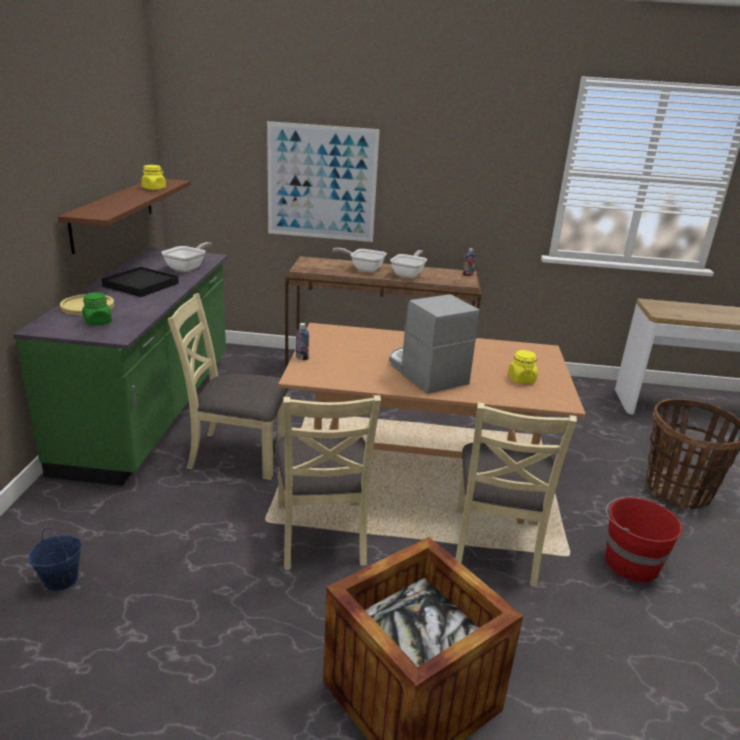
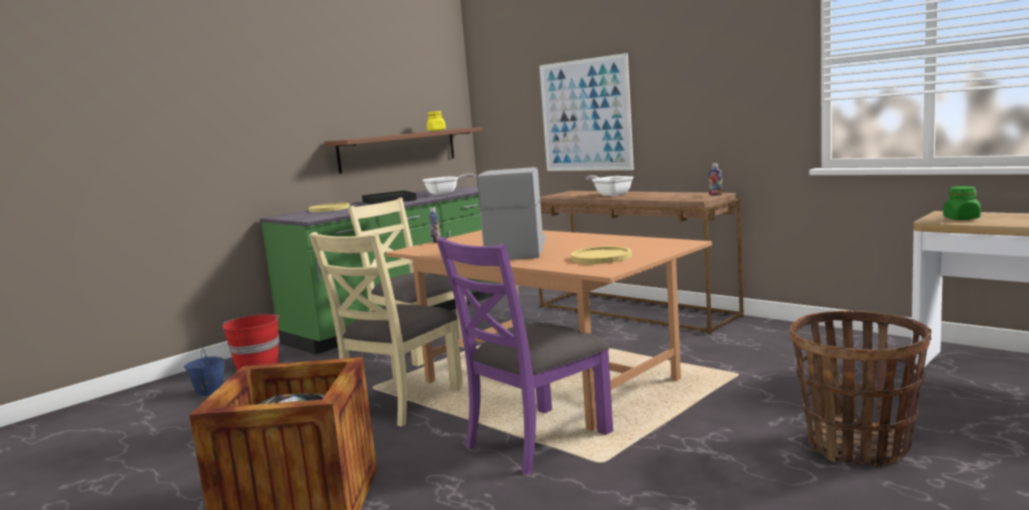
camera: 40 degrees right, 15 degrees down
(98, 322) = (316, 214): green jar -> green jar (961, 218)
(409, 274) = (649, 196): frying pan -> none
(495, 545) = (536, 439): beige chair -> purple chair
(521, 379) = (601, 257): yellow jar -> yellow plate
(630, 563) = (667, 484): red bucket -> red bucket (257, 364)

